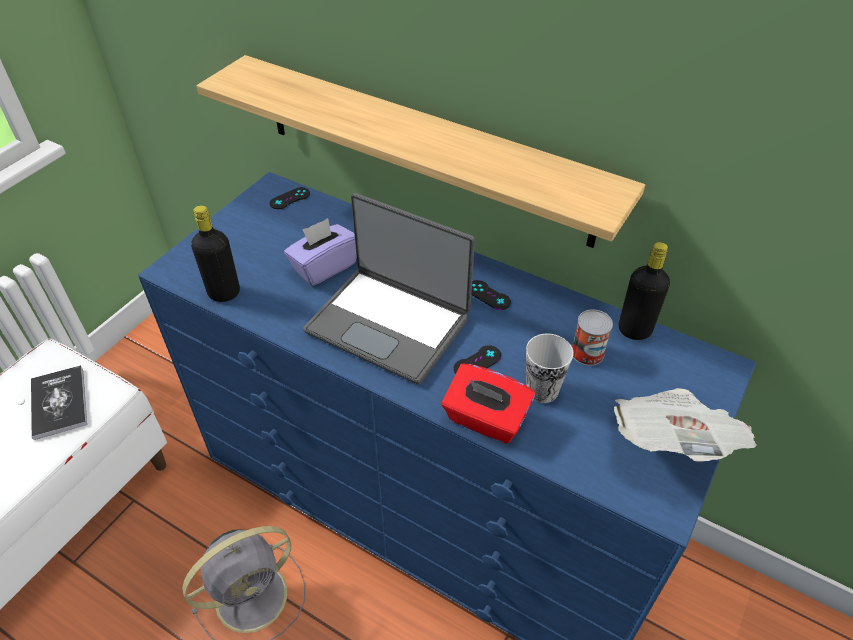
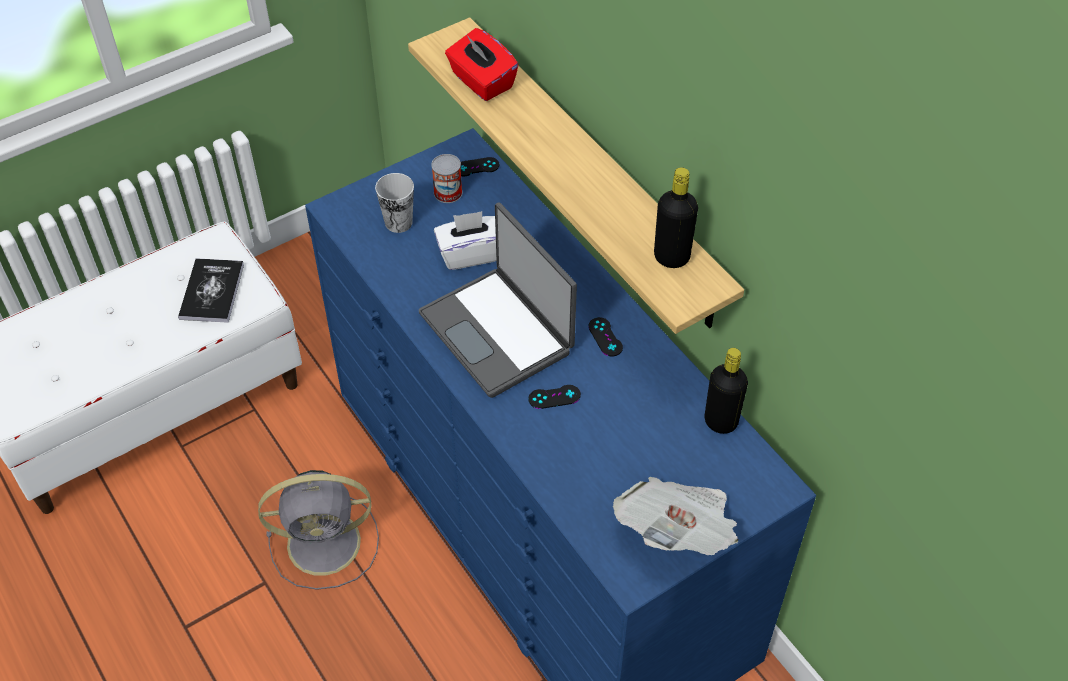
camera: 25 degrees right, 5 degrees up
(224, 293) = (370, 249): black bottle -> black bottle (671, 257)
(324, 267) = (470, 253): purple tissue box -> white tissue box
(485, 419) = (529, 450): red tissue box -> red tissue box (481, 81)
(542, 390) = (595, 443): cup -> cup (398, 222)
(587, 353) = (660, 426): can -> can (448, 192)

